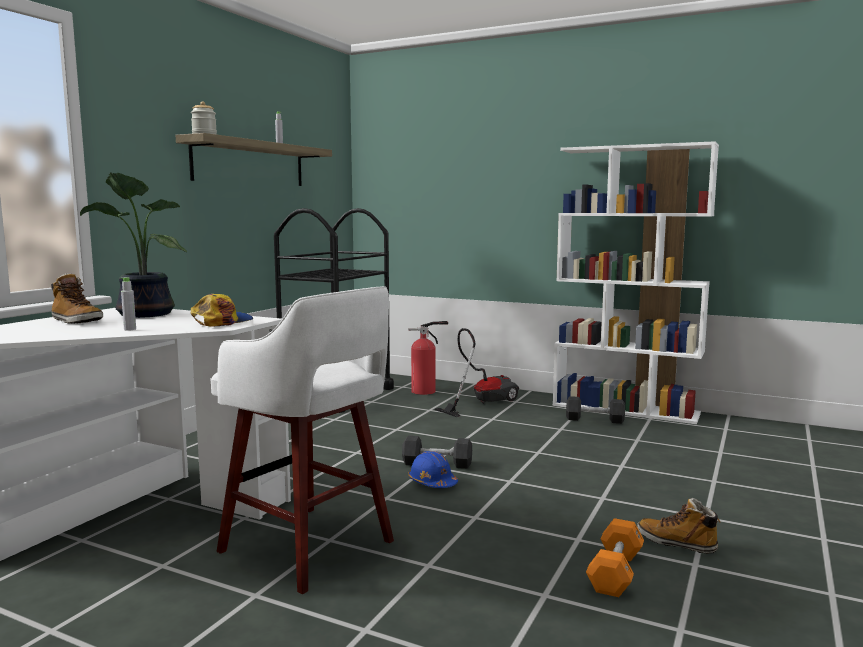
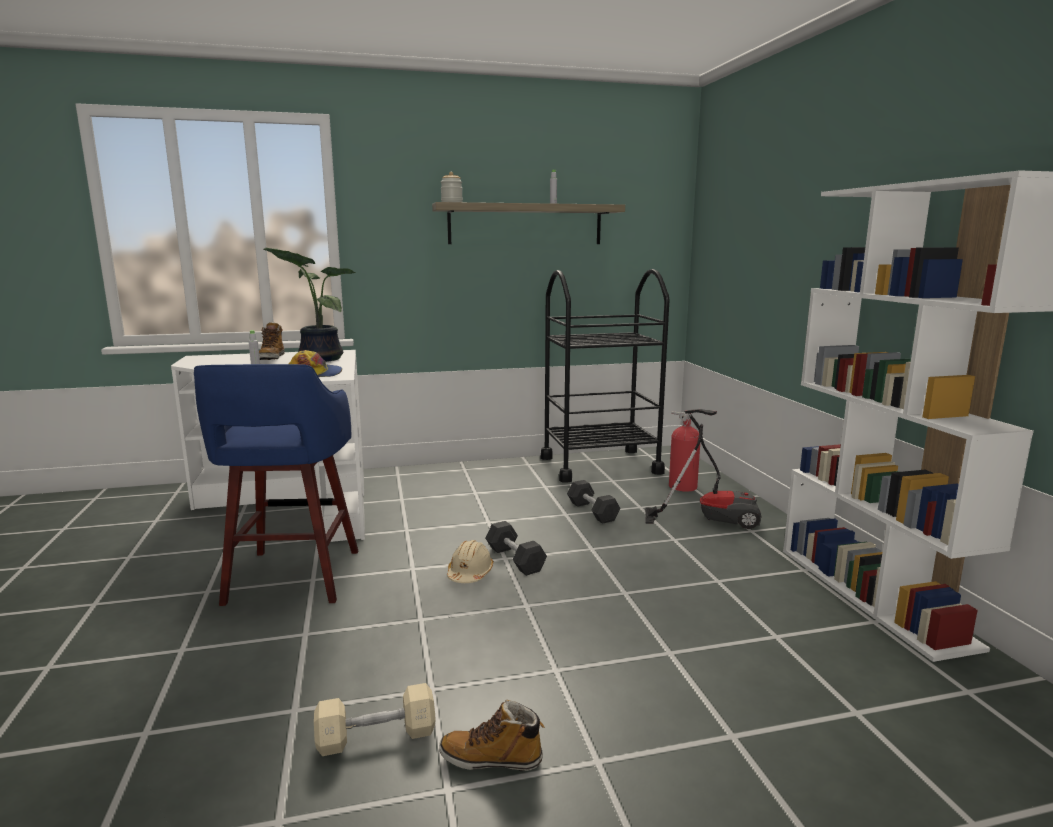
camera: 50 degrees right, 5 degrees up
(310, 548) = (292, 579): white stool -> blue stool
(432, 482) = (470, 573): blue hard hat -> beige hard hat
(594, 420) = (789, 589): black dumbbell -> black dumbbell (592, 511)
(615, 572) = (376, 736): orange dumbbell -> beige dumbbell
(677, 543) = (492, 759): boot -> boot turned 75 degrees counterclockwise

